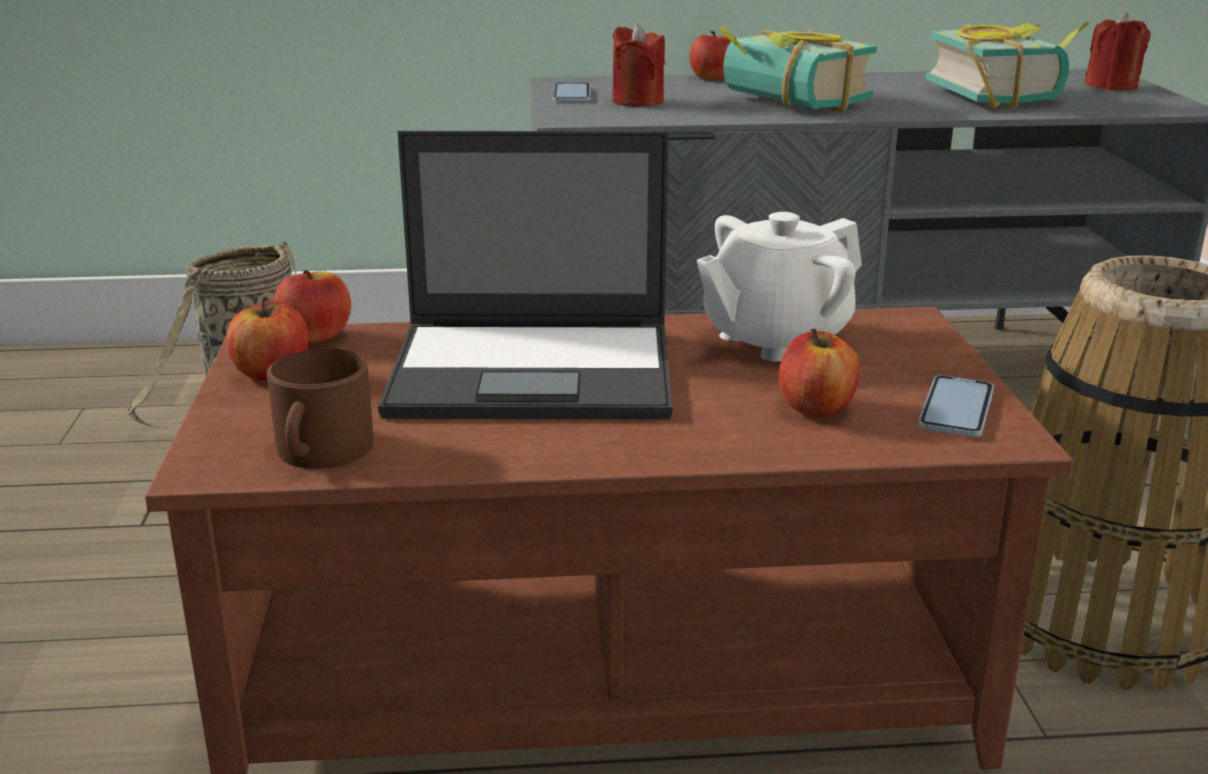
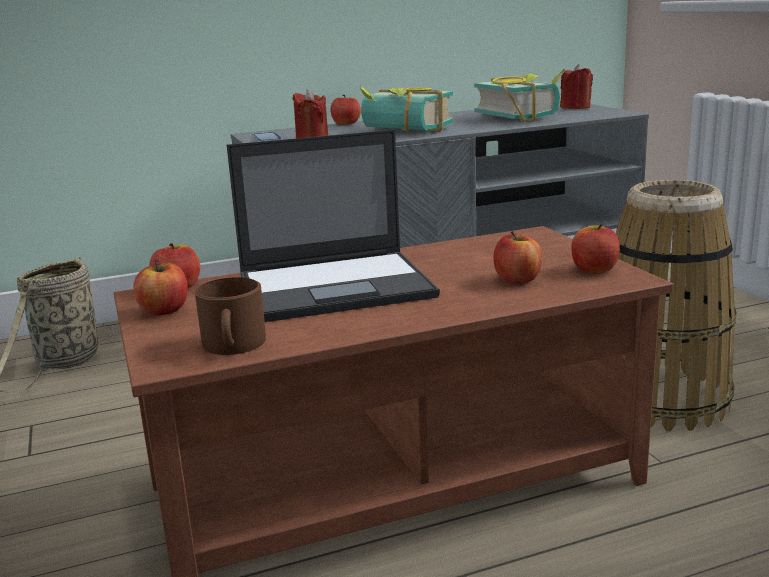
camera: 15 degrees left, 5 degrees down
(775, 339) = (466, 252): white teapot -> none
(956, 409) = (594, 269): phone -> apple

